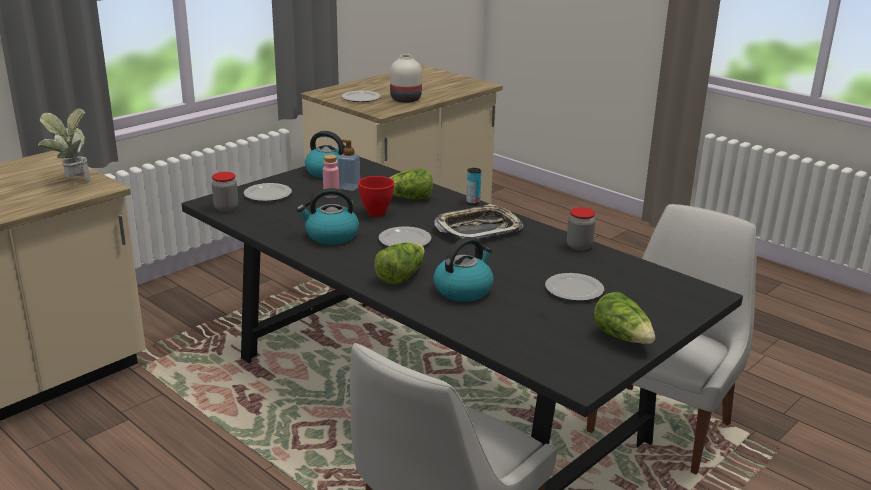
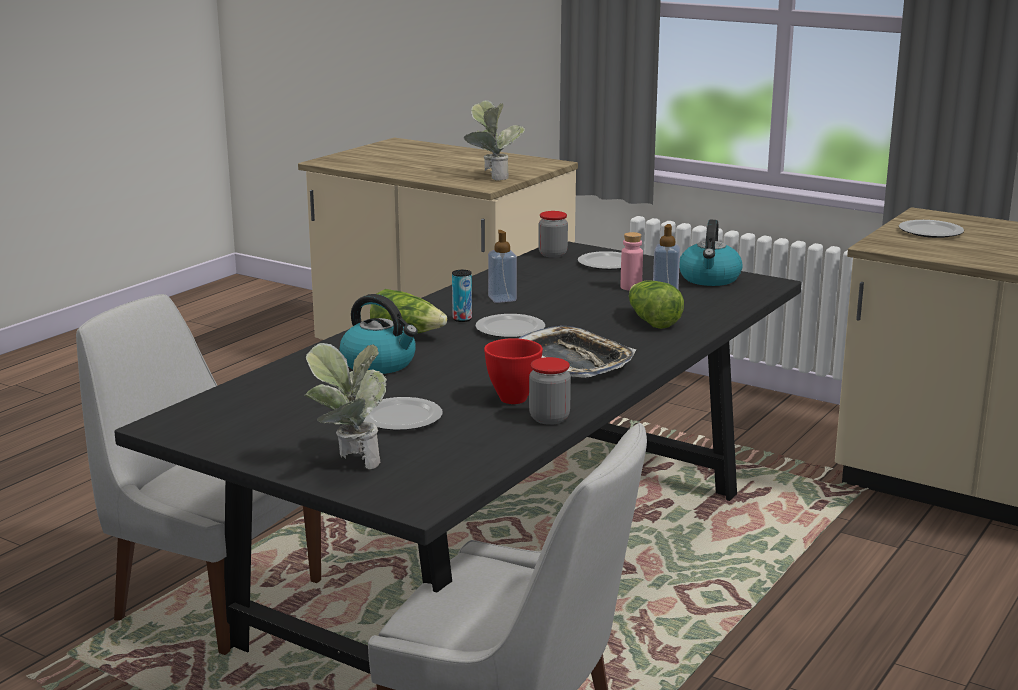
camera: 80 degrees right, 5 degrees down
(331, 236) = (502, 299): kettle -> soap dispenser
(375, 214) = (585, 310): red bowl -> red bowl (512, 398)
(406, 100) = (964, 252): white vase -> none
(473, 202) = (669, 353): can -> can (462, 319)
(623, 338) = (269, 446): lettuce -> none
(652, 311) = (349, 463): none -> potted plant

